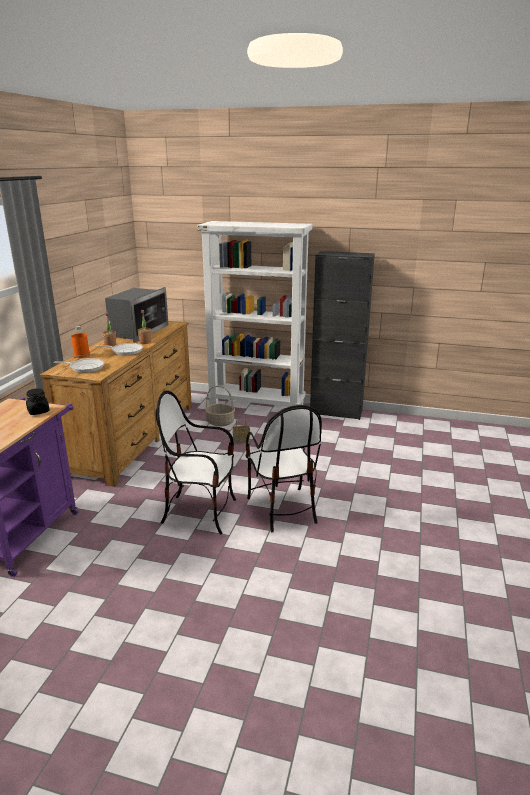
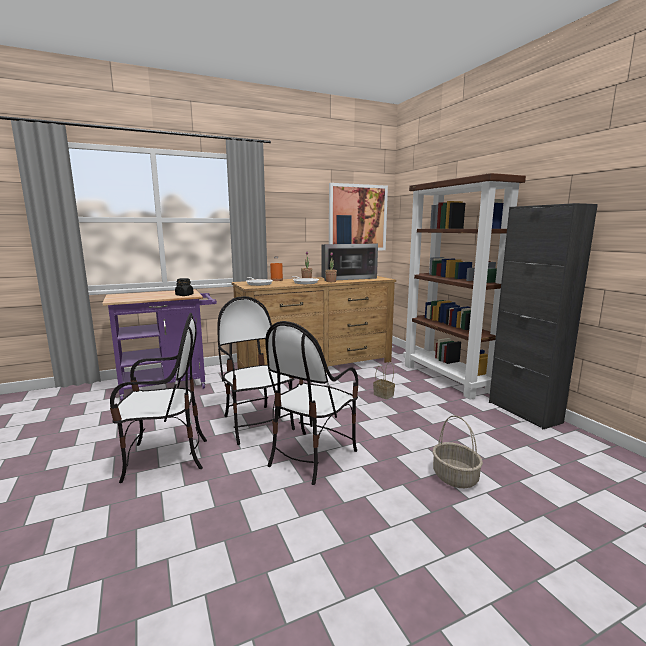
camera: 50 degrees right, 10 degrees down
(113, 254) = (357, 218): none -> picture
(192, 578) = (165, 458): none -> chair
(220, 422) = (391, 378): basket -> basket (454, 477)
(257, 405) = (447, 378): white bookcase -> brown bookcase

